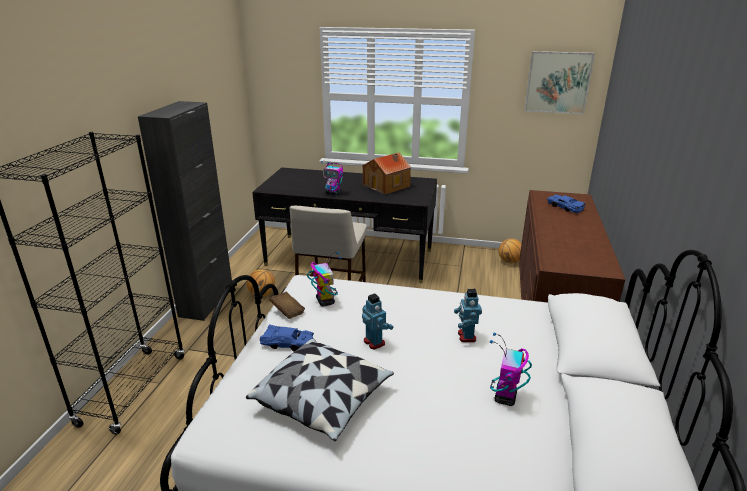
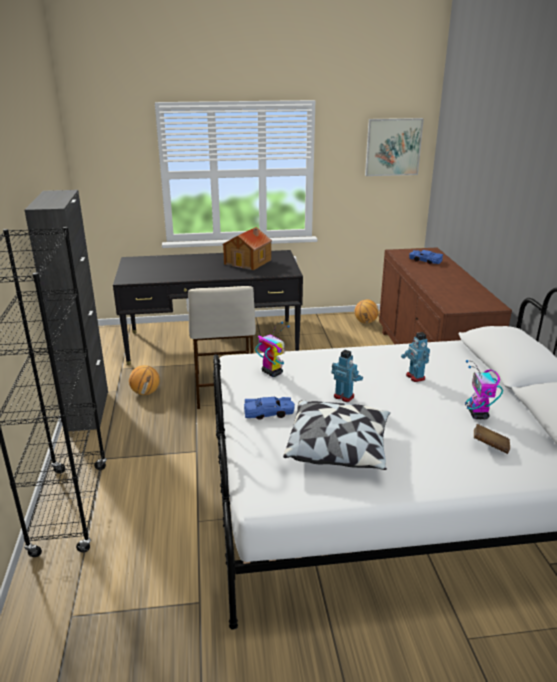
camera: 20 degrees left, 0 degrees up
(287, 312) = (245, 387): brown book -> brown book (490, 446)
(333, 193) = (201, 275): toy robot -> none

